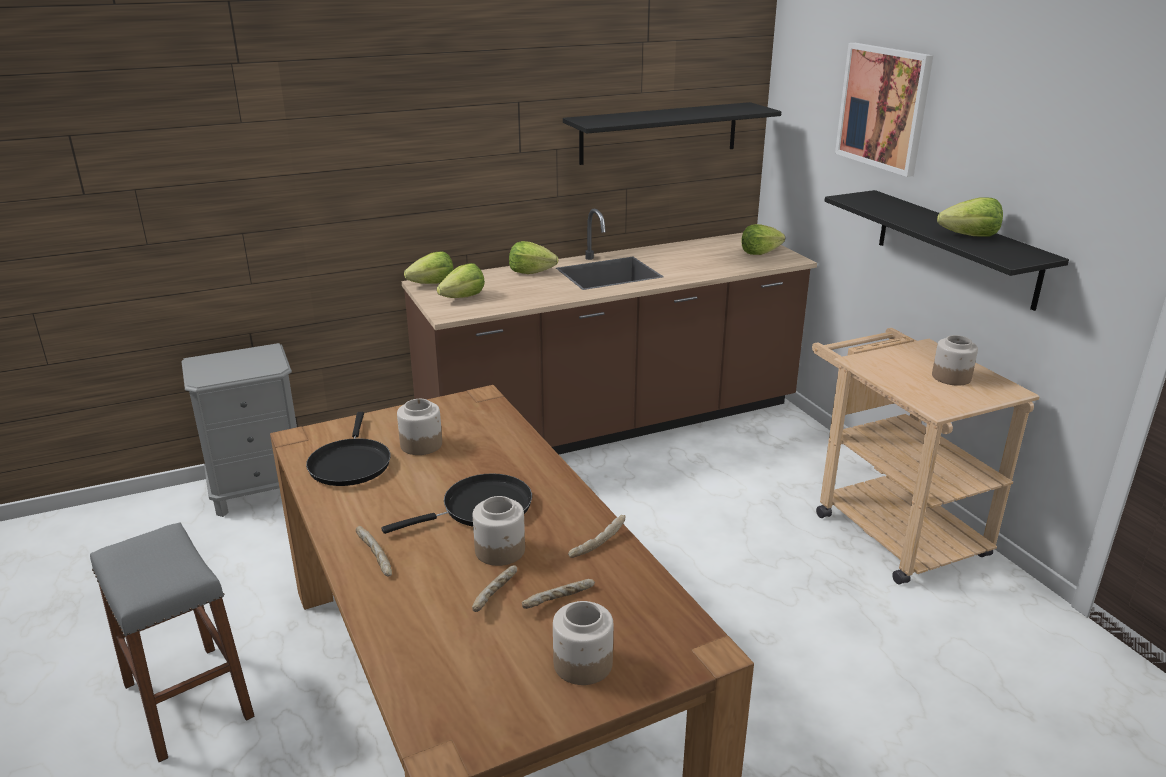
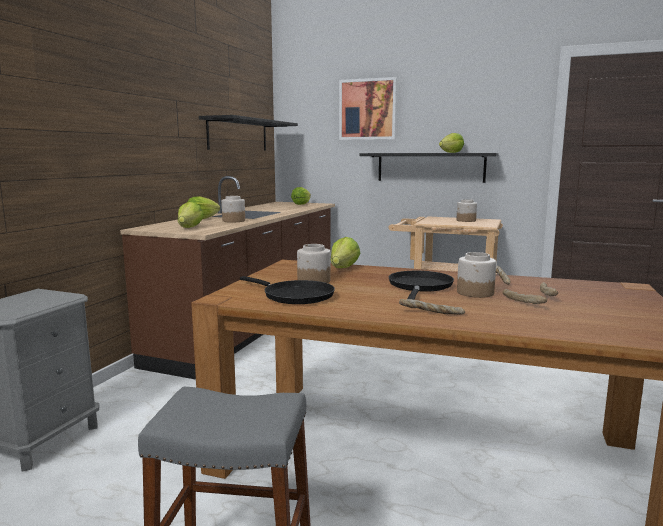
camera: 45 degrees left, 15 degrees down
(433, 284) = (149, 227): lettuce -> lettuce (343, 268)
(582, 664) = (618, 303): jar -> jar (233, 221)

